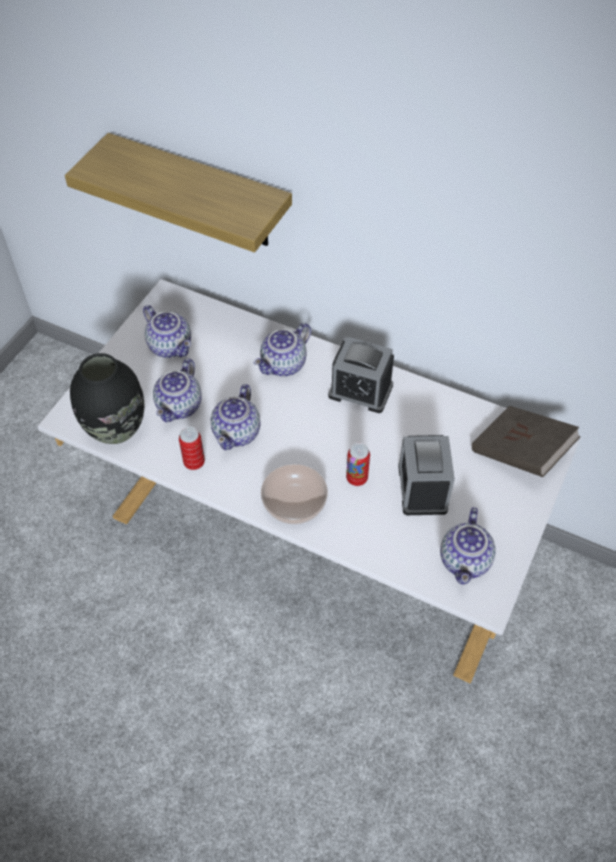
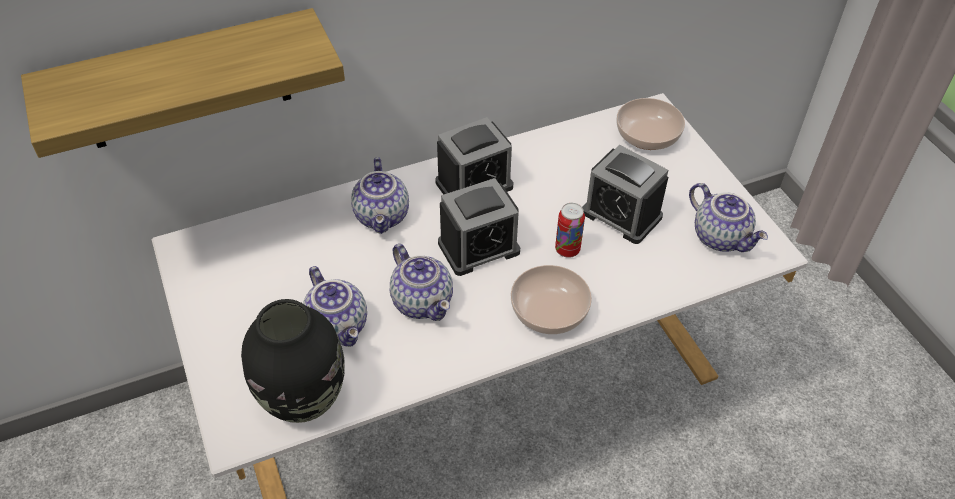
camera: 50 degrees left, 5 degrees down
(171, 346) = (253, 284): teapot -> none
(194, 462) = (421, 358): can -> none
(309, 430) = (478, 247): none -> alarm clock
(520, 453) = (646, 135): brown book -> bowl

